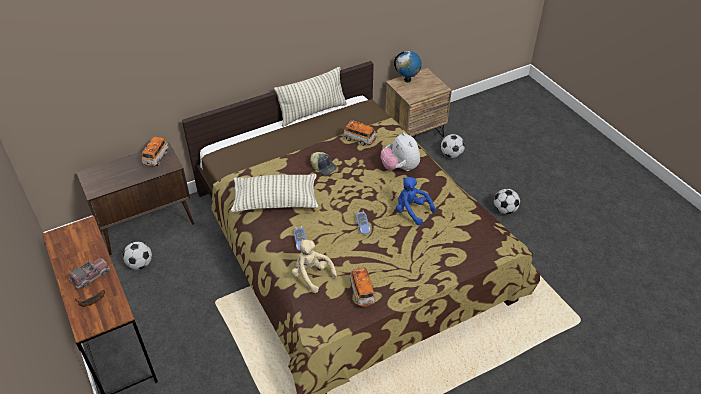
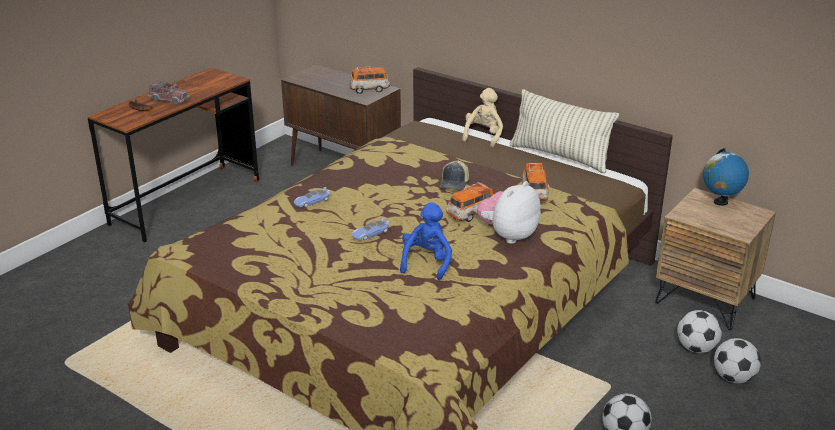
camera: 65 degrees right, 15 degrees down
(140, 264) = (290, 184): football -> football (733, 378)
(276, 201) = (366, 171): pillow -> none
(312, 275) = (261, 222): beige plush toy -> beige plush toy (483, 136)
(362, 292) = (252, 260): toy car -> toy car (471, 214)

